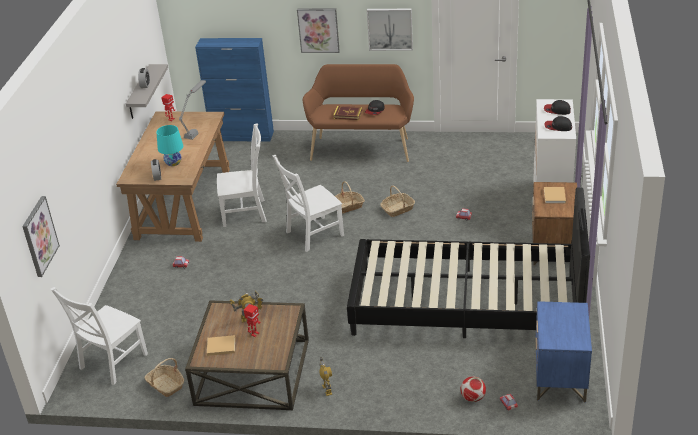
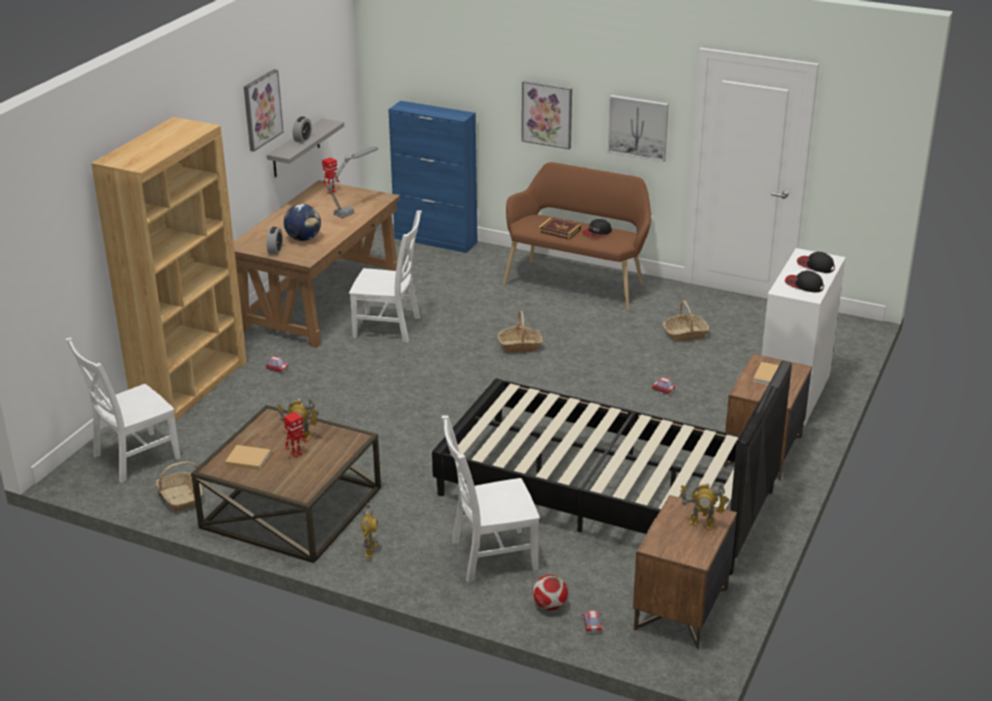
camera: 15 degrees right, 5 degrees down
(39, 236) = (69, 271): picture -> picture (262, 109)
(122, 293) = (190, 385): none -> brown bookcase
(173, 162) = (303, 239): turquoise table lamp -> globe
(312, 234) = (456, 369): white chair -> white chair (490, 555)
(398, 209) = (582, 362): basket -> basket (685, 334)
(560, 377) = (681, 610): blue nightstand -> brown nightstand
(570, 317) = (702, 524): none -> toy robot

